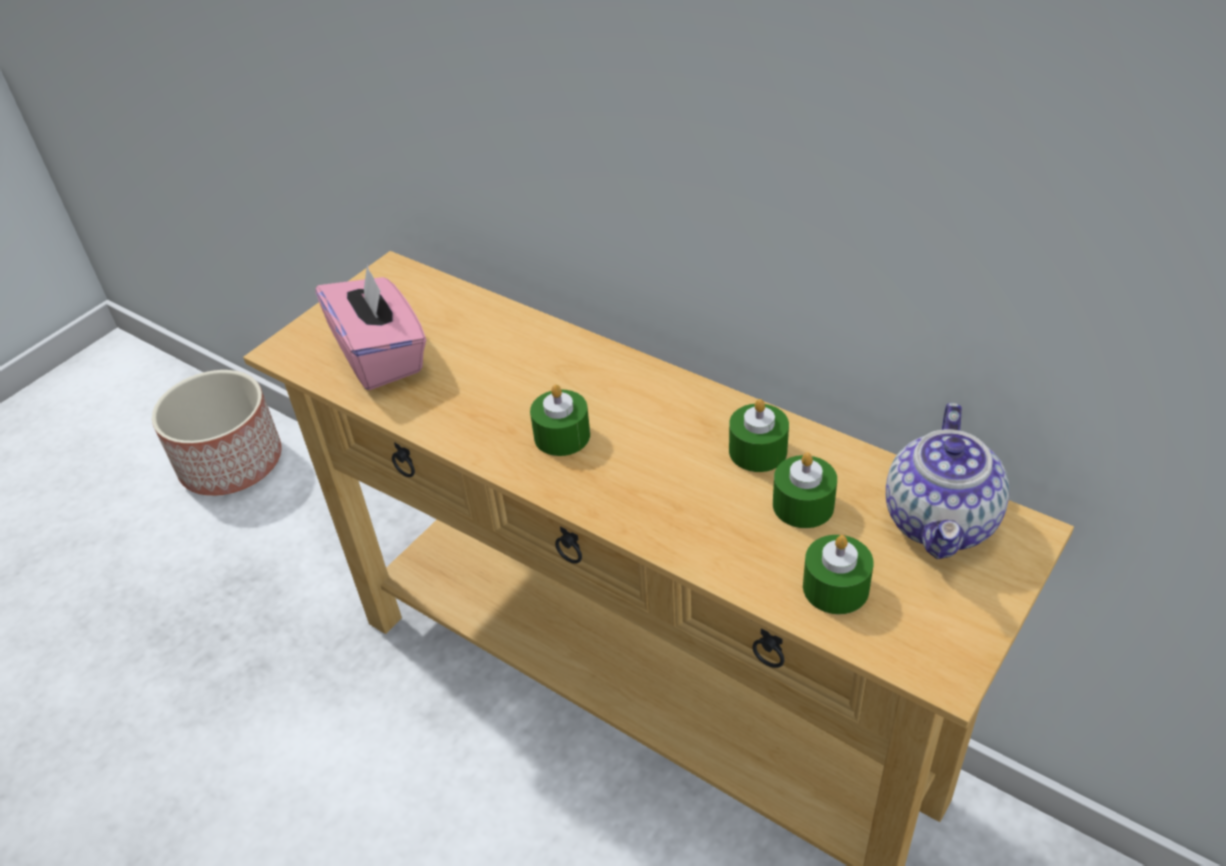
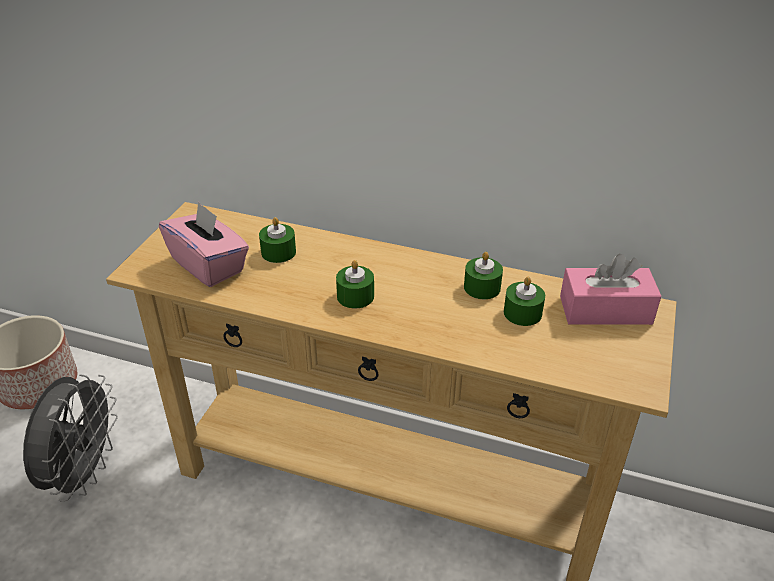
camera: 20 degrees left, 5 degrees down
(250, 597) = (83, 473): none -> grey fan
(835, 588) = (562, 355): green candle -> green candle (278, 252)
(942, 522) = (605, 310): teapot -> pink tissue box

